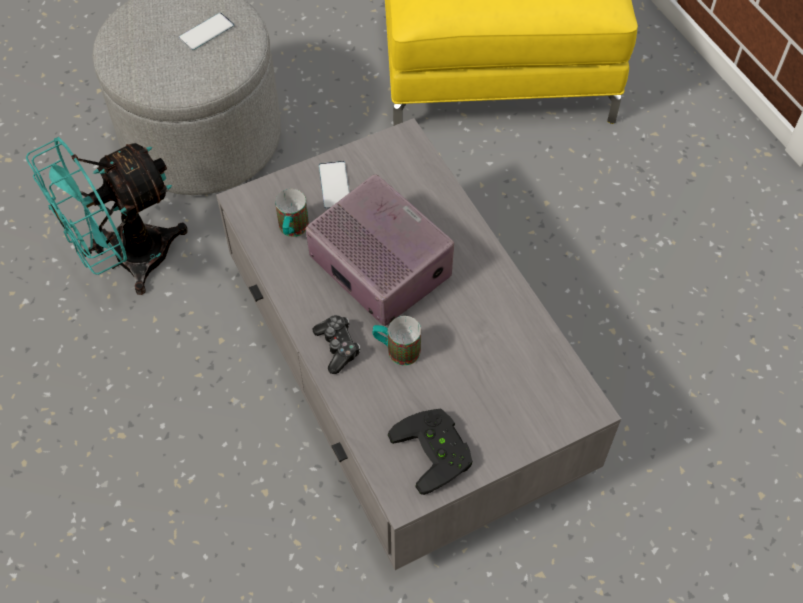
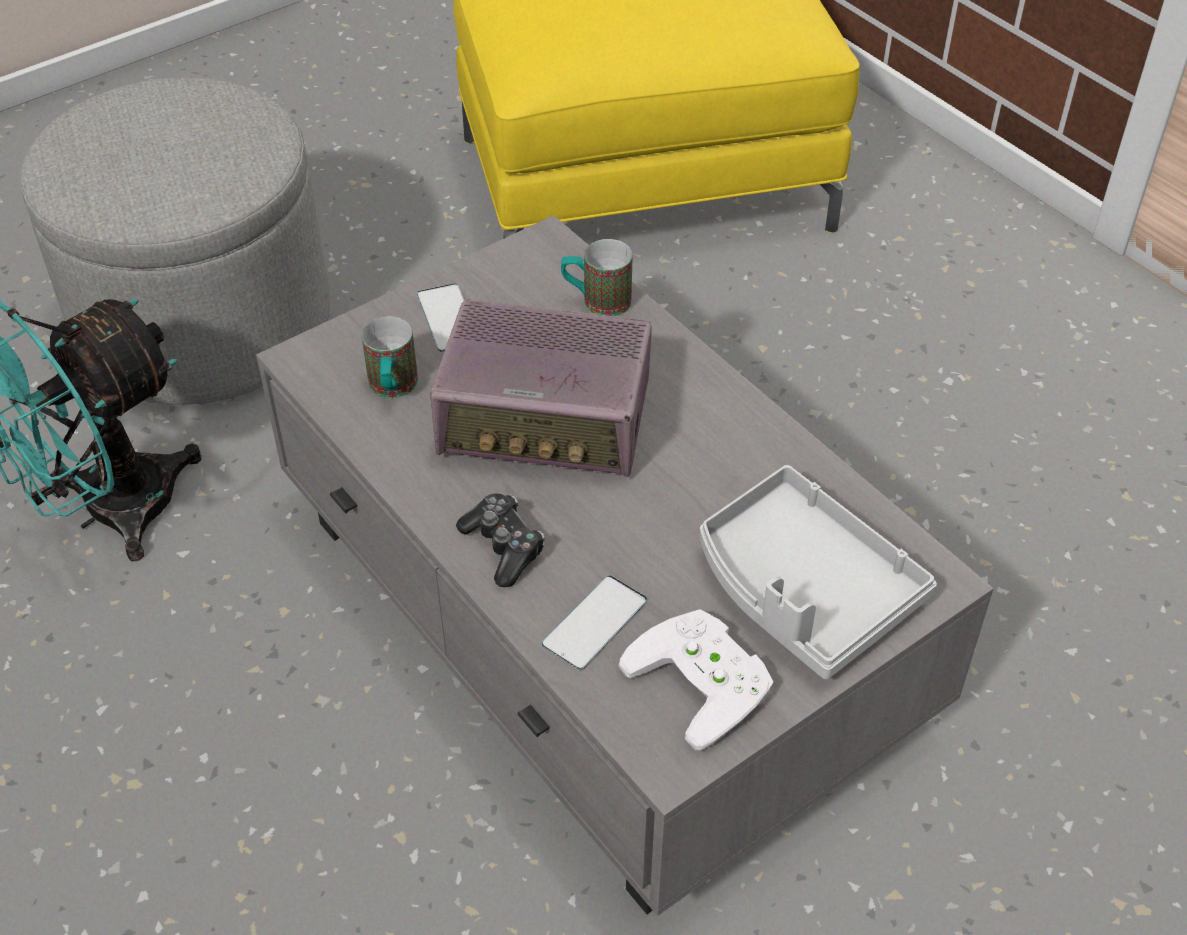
camera: 10 degrees left, 10 degrees down
(206, 32) = (203, 133): phone -> phone (595, 623)
(379, 266) = (546, 421): radio -> radio turned 150 degrees clockwise
(396, 350) = (602, 538): mug -> mug (596, 301)
(437, 450) = (707, 679): black game controller -> white game controller
(507, 402) = (803, 589): none -> grey tray

